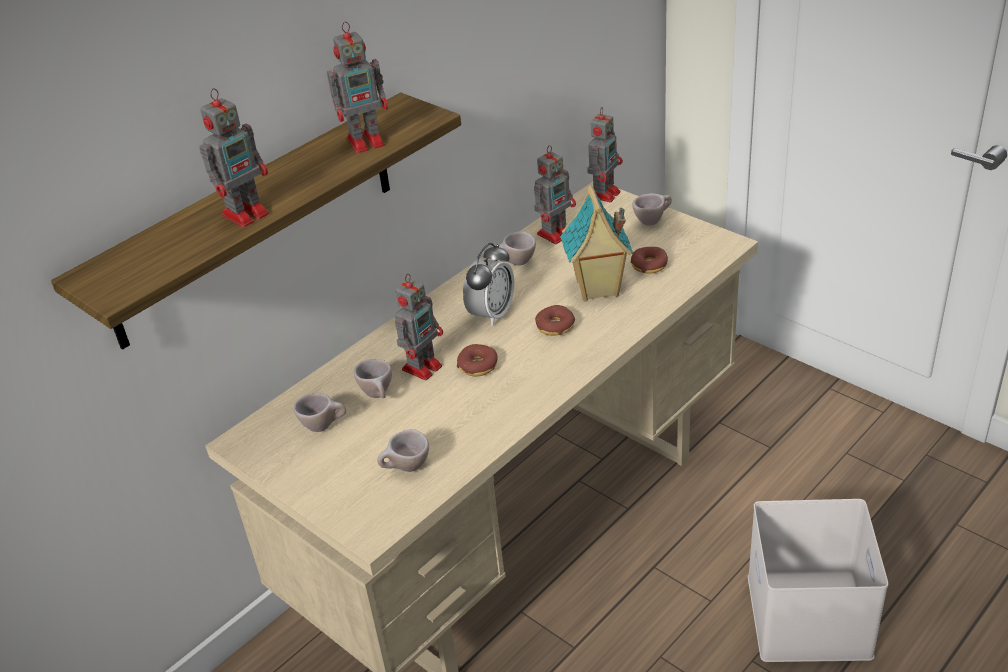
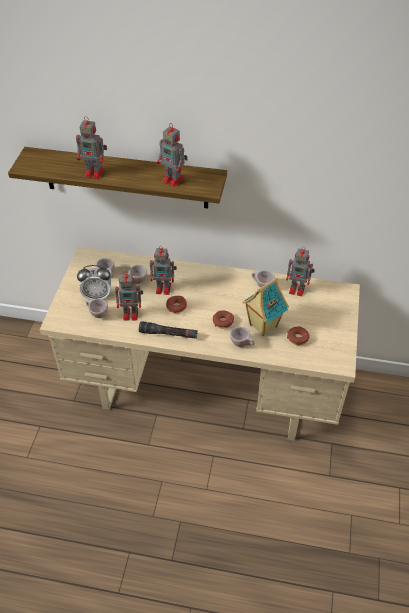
camera: 55 degrees right, 10 degrees up
(491, 314) = (216, 294): alarm clock -> alarm clock (97, 296)
(530, 394) = (168, 334): none -> black flashlight
(604, 193) = (349, 293): toy robot -> toy robot (131, 314)
(652, 221) = (339, 324): beige cup -> beige cup (242, 344)
(805, 613) = (222, 535): white storage box -> none

